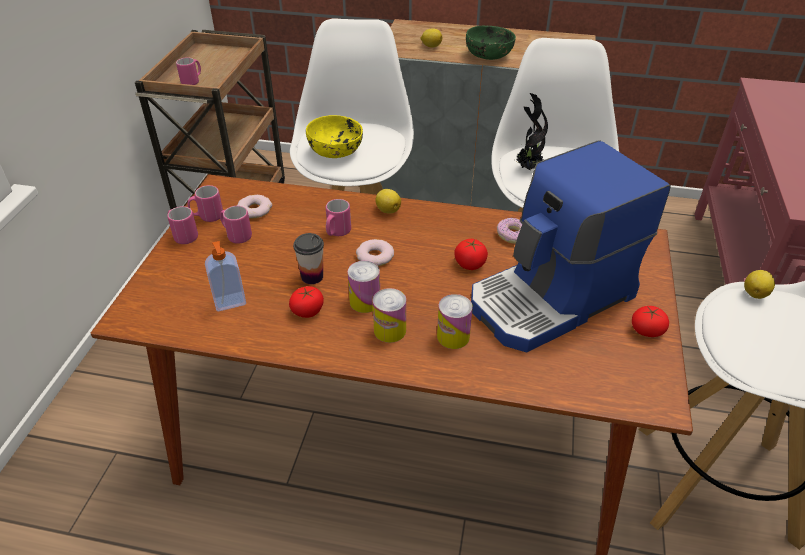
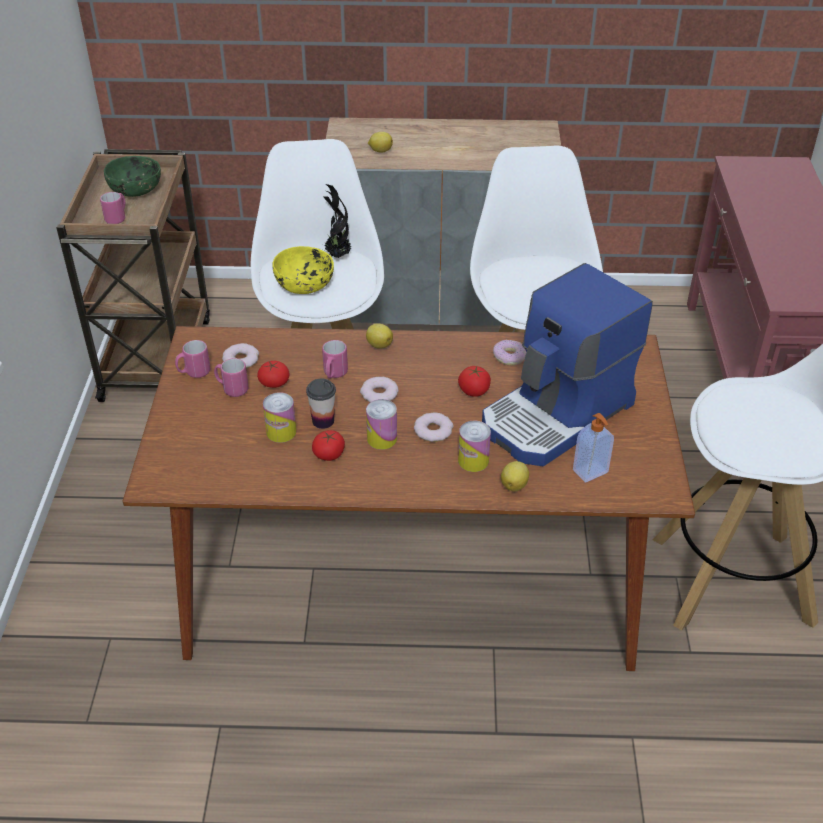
camera: 10 degrees left, 0 degrees up
(183, 236) = (176, 395): pink mug -> none
(230, 302) = (250, 455): soap dispenser -> soap dispenser (591, 472)
(390, 330) = (413, 462): can -> can (281, 432)
(419, 299) = (433, 430): none -> donut
(489, 55) = (447, 156): green bowl -> green bowl (136, 189)
(527, 168) = (510, 284): potted plant -> potted plant (337, 256)
(647, 330) = (647, 433): tomato -> tomato (274, 382)
(755, 293) = (741, 387): lemon -> lemon (514, 485)

